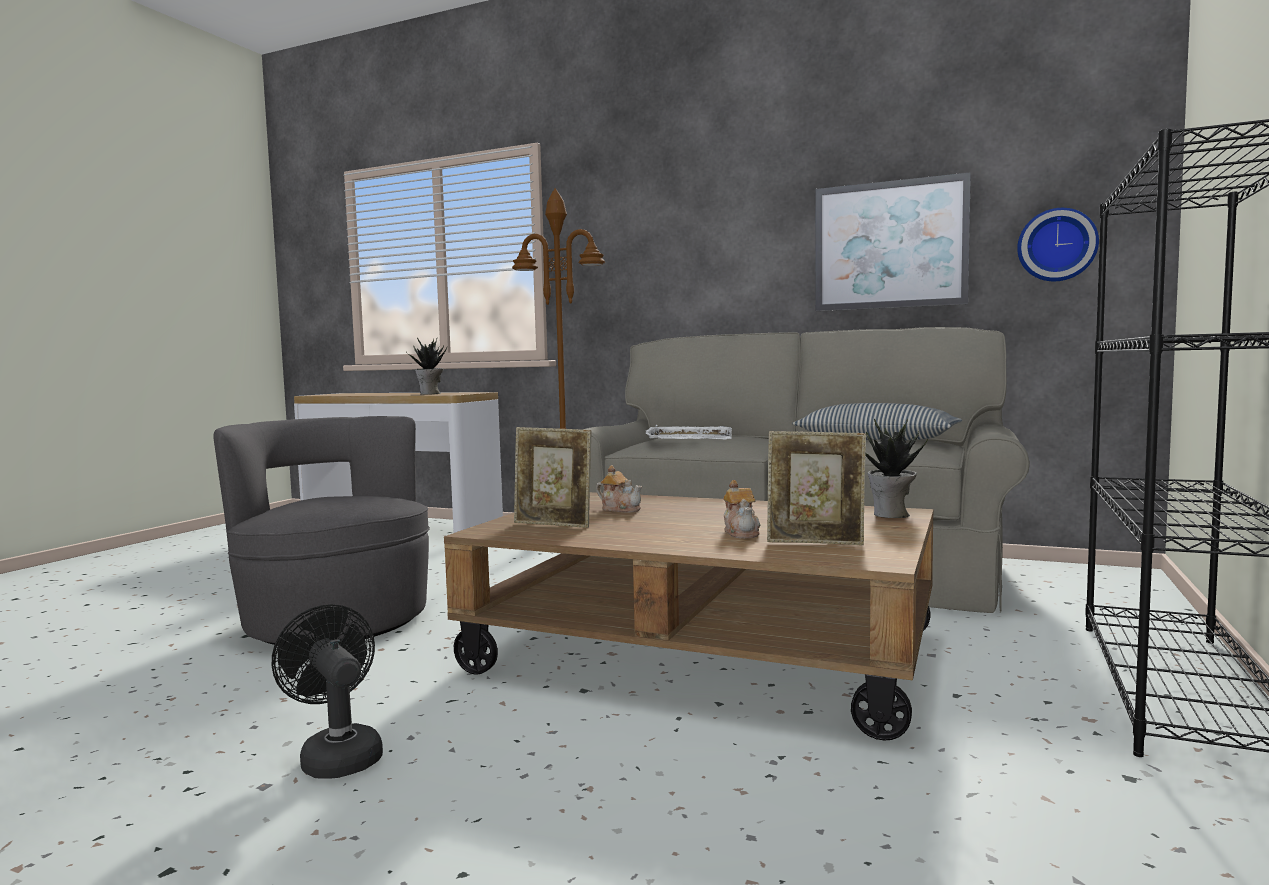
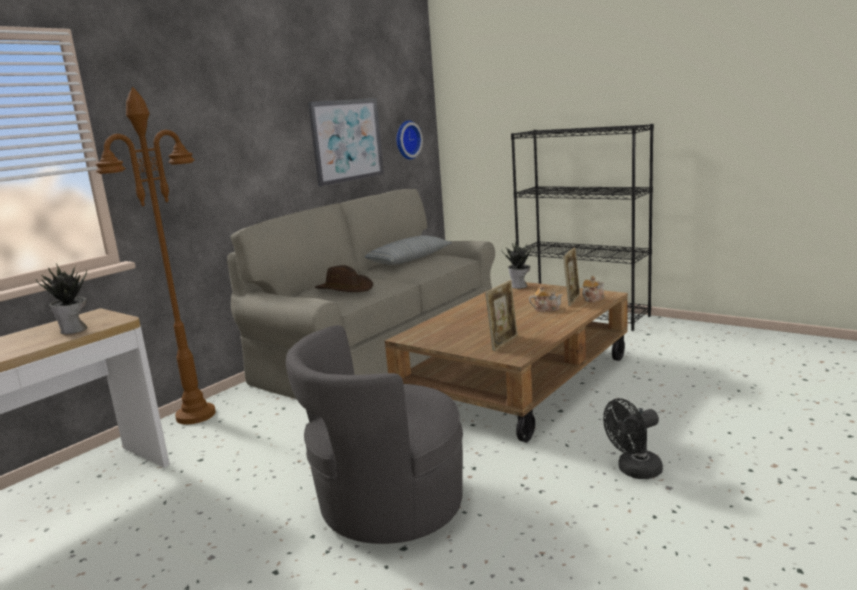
camera: 75 degrees left, 10 degrees up
(620, 509) = (465, 329): teapot -> teapot (593, 299)
(688, 438) = (345, 288): white tray -> brown hat

